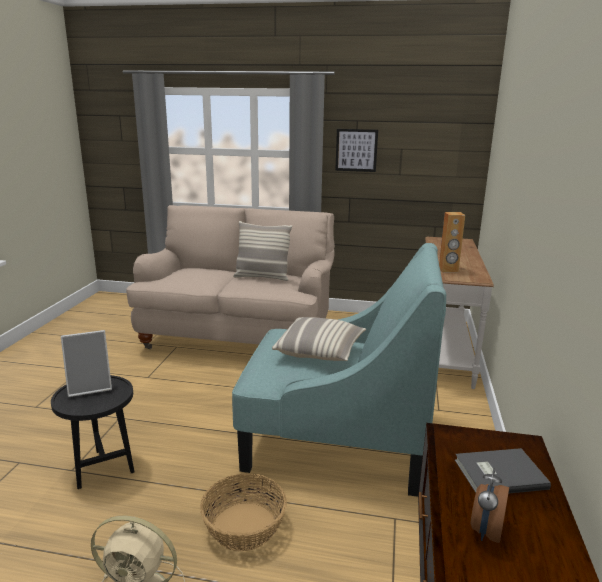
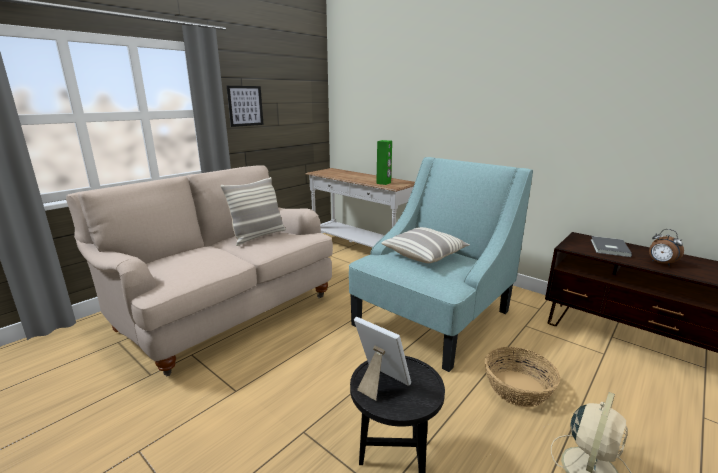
camera: 60 degrees left, 0 degrees up
(90, 386) = (379, 382): picture frame -> picture frame turned 60 degrees counterclockwise
(448, 270) = (383, 183): brown speaker -> green speaker

